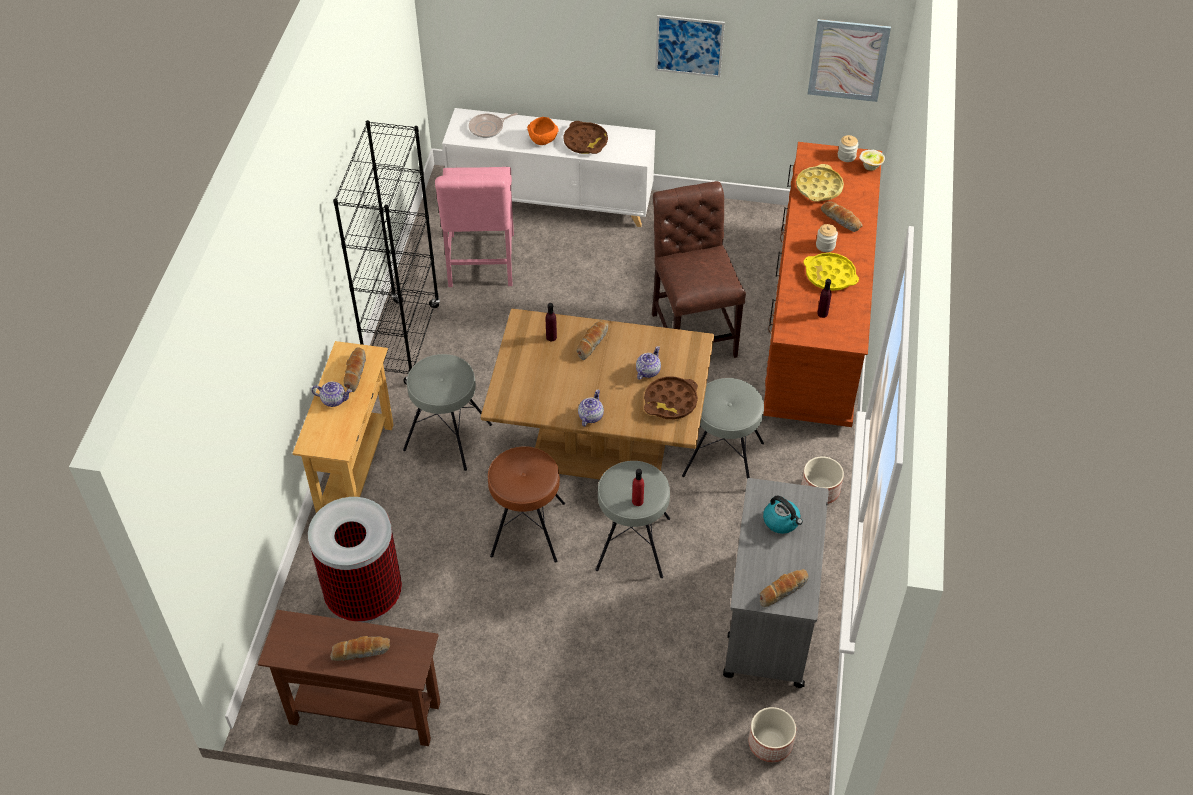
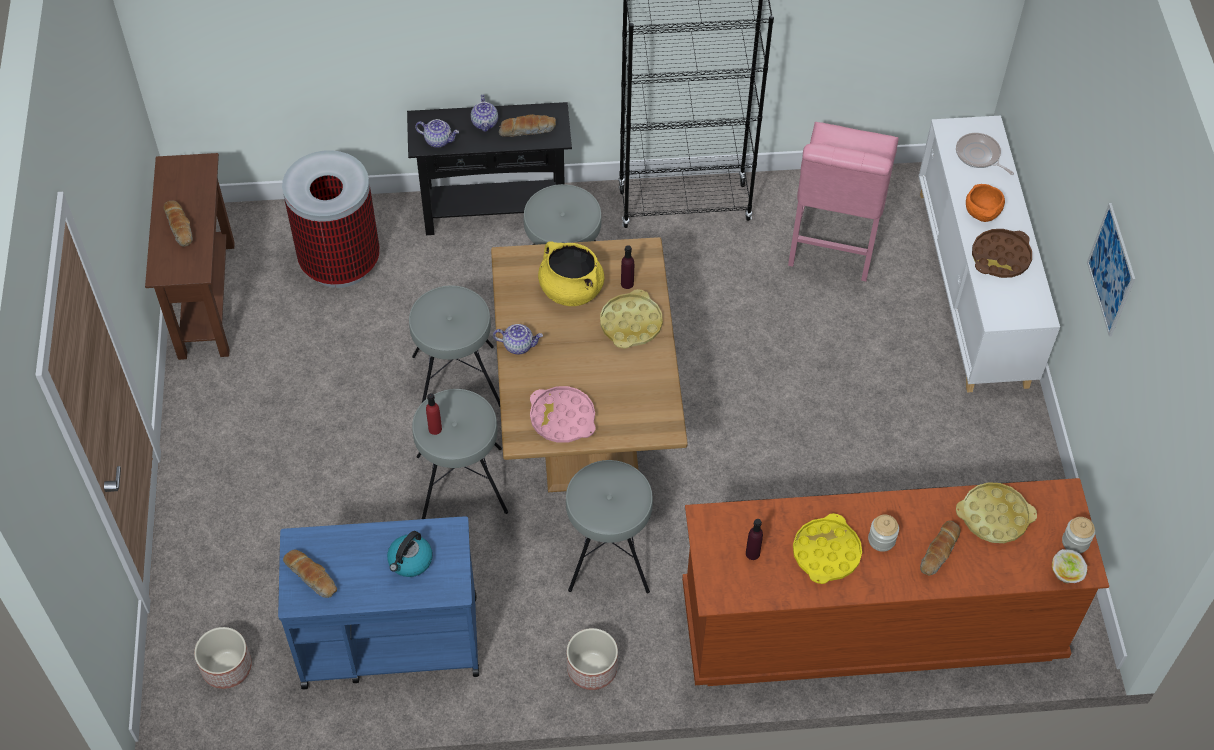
camera: 75 degrees right, 5 degrees up
(356, 470) = (494, 212): beige console table -> black console table
(480, 264) = (832, 243): pink chair -> pink chair turned 60 degrees counterclockwise
(527, 529) = (456, 380): brown stool -> grey stool
(545, 373) = (570, 290): none -> yellow cooking pot
(592, 342) = (631, 324): bread -> yellow tray
(647, 371) = (603, 387): teapot -> teapot (438, 140)
(670, 401) = (562, 418): brown tray -> pink tray
(692, 330) = (807, 483): brown chair -> none
(769, 619) = (388, 640): grey cart -> blue cart
(848, 60) = (1171, 459): picture -> none

